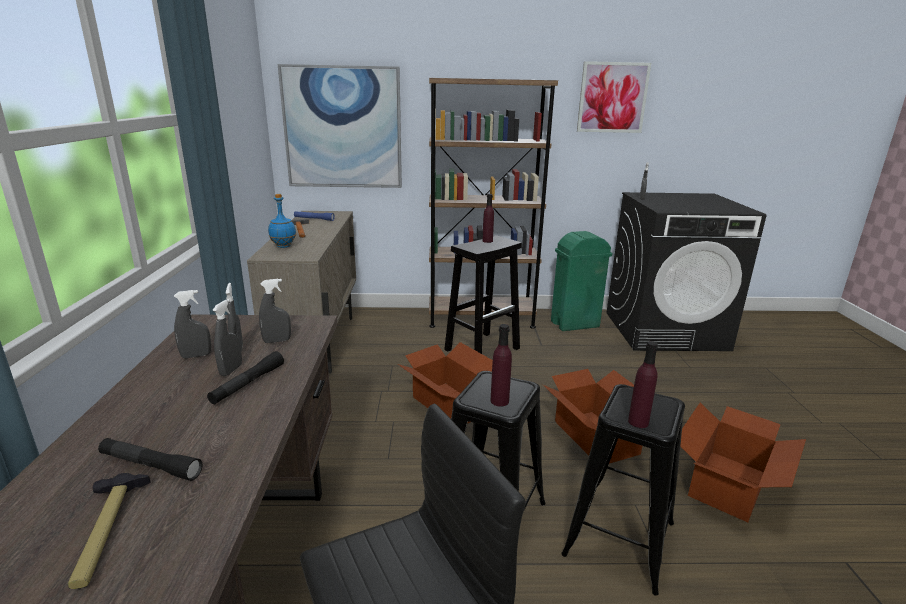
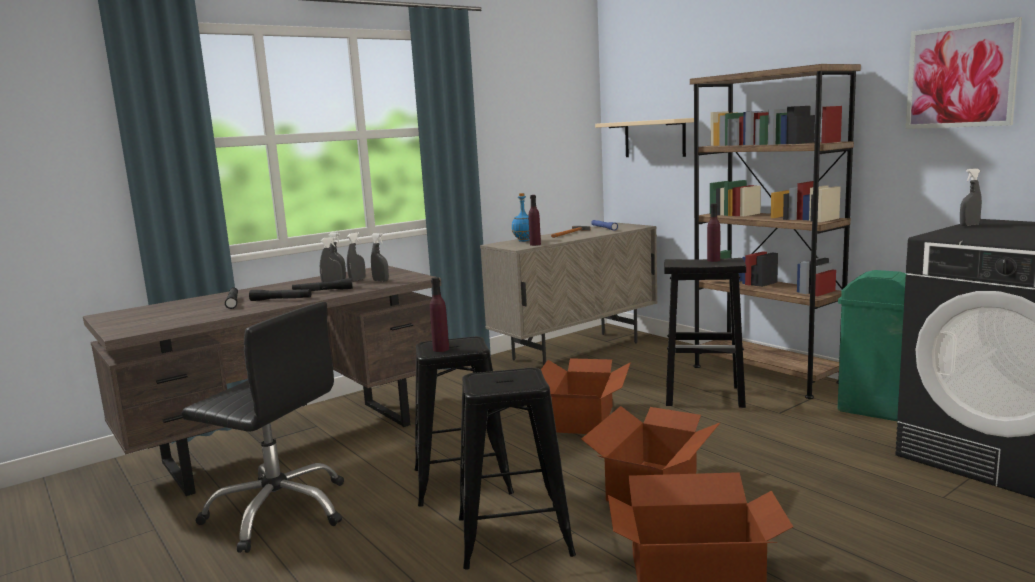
camera: 55 degrees right, 10 degrees down
(107, 532) = (185, 311): hammer -> none
(230, 423) = (281, 299): none -> black flashlight
(343, 128) = (654, 138): picture -> beige shelf
(638, 422) = (478, 383): purple bottle -> purple bottle (535, 244)

